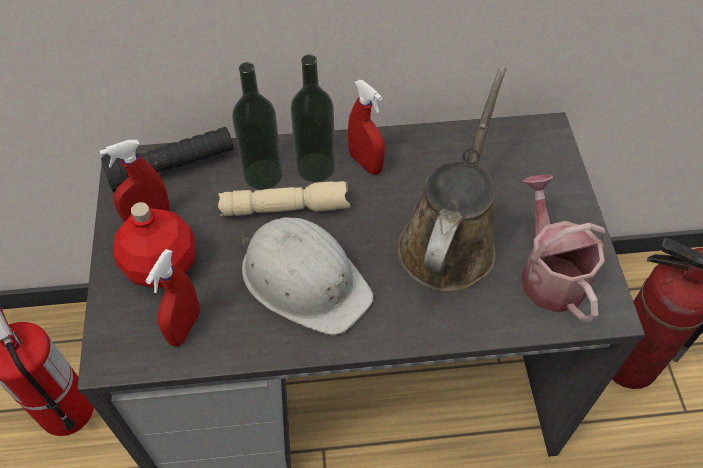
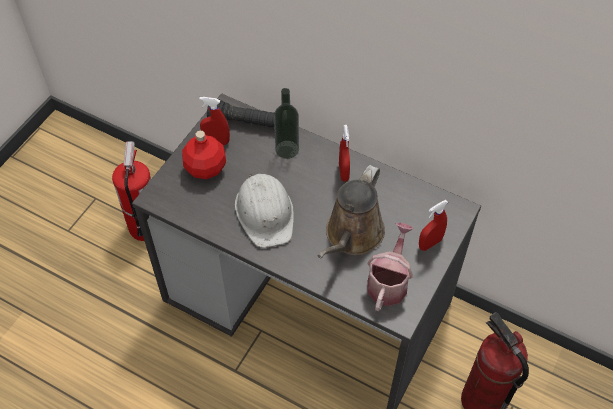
camera: 35 degrees right, 0 degrees up
(184, 327) = (195, 203): red spray bottle -> red spray bottle (430, 243)
(286, 207) = (285, 172): beige flashlight -> none
(315, 167) = (316, 160): bottle -> none
(449, 240) = (352, 236): brown watering can -> brown watering can turned 150 degrees clockwise

